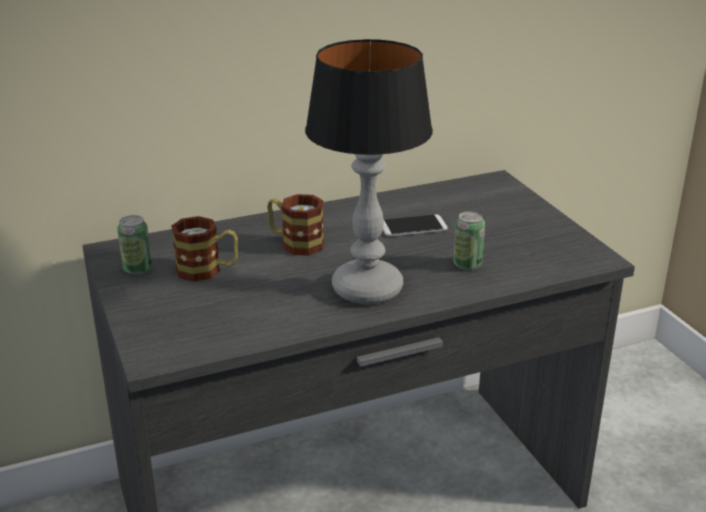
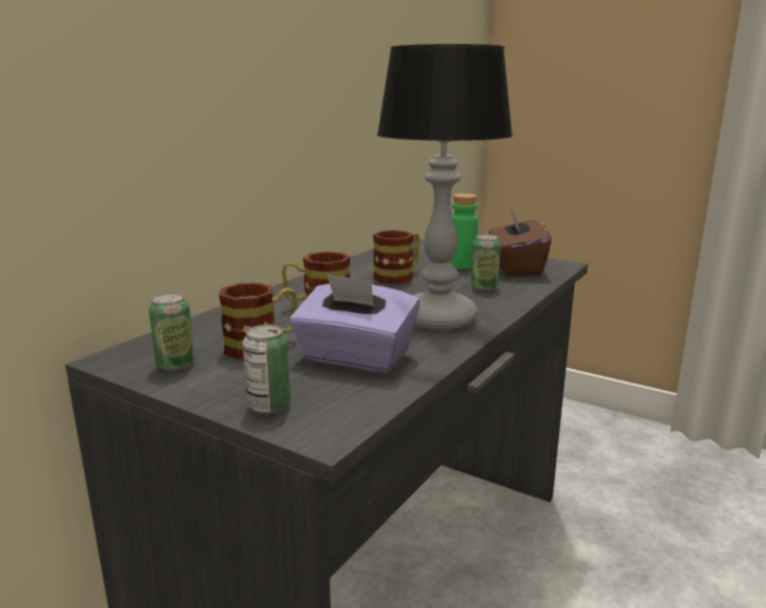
camera: 35 degrees left, 10 degrees down
(148, 325) = (269, 406): none -> can
(251, 305) = (355, 357): none -> purple tissue box
(413, 226) = (399, 276): phone -> mug
(493, 229) = (462, 265): none -> green bottle
(542, 248) = (515, 267): none -> brown tissue box

